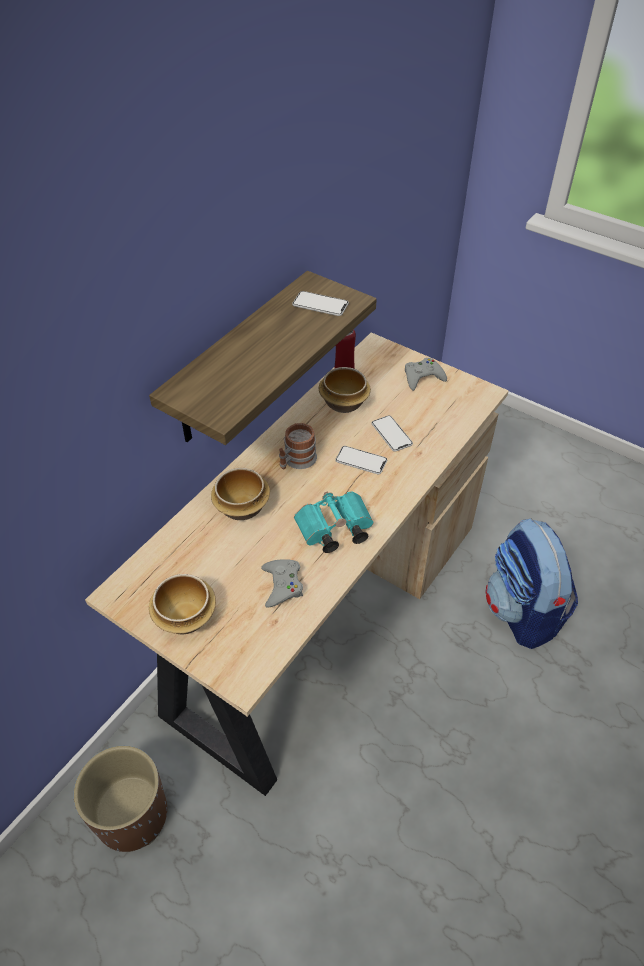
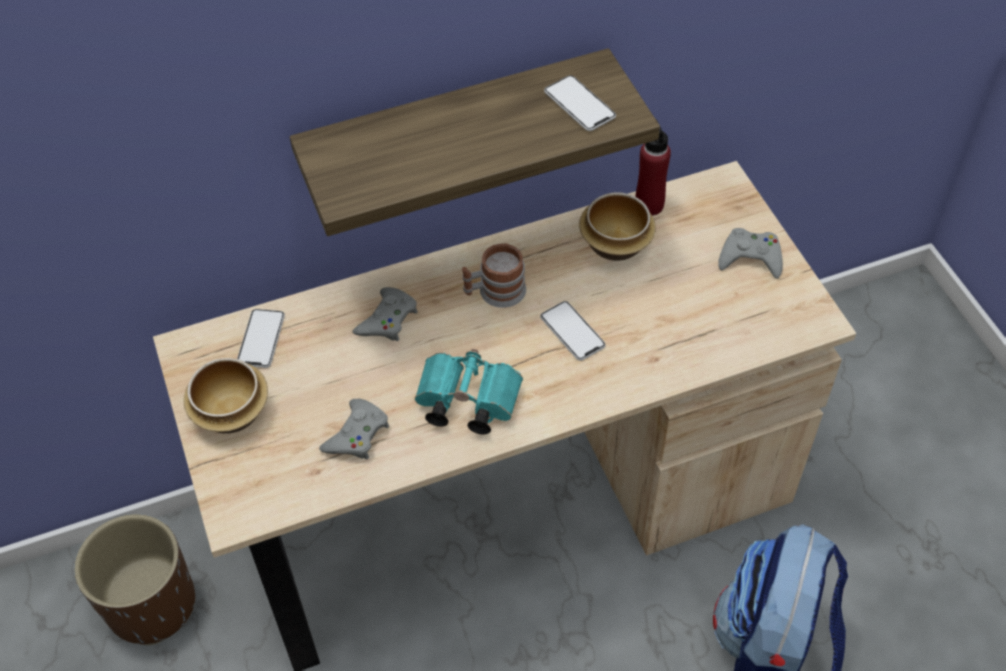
camera: 35 degrees right, 5 degrees up
(243, 508) = (388, 319): bowl -> grey game controller
(391, 434) = (641, 316): phone -> phone (261, 339)

